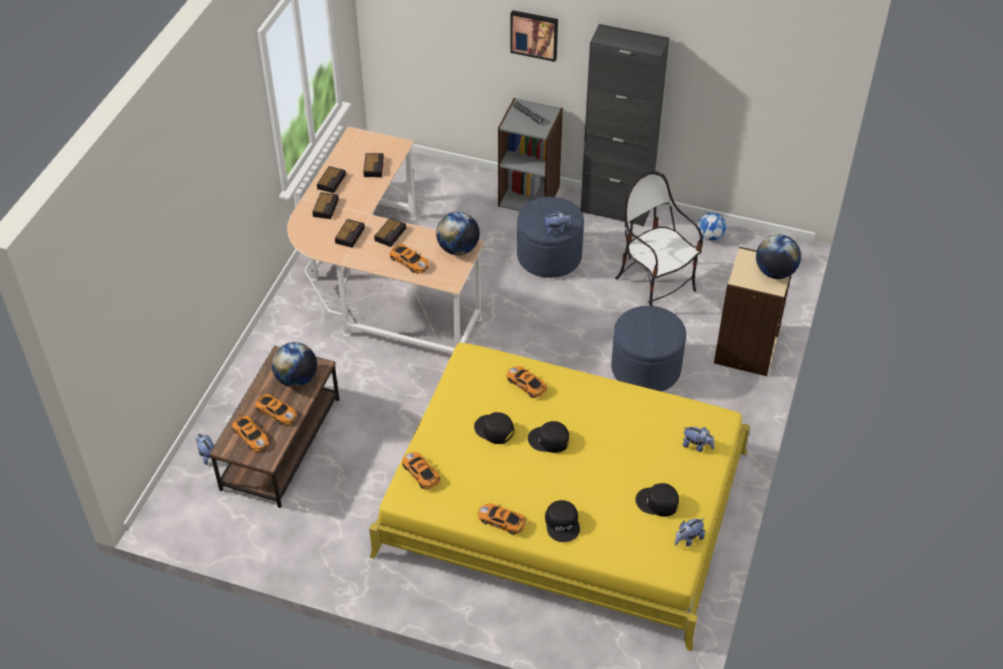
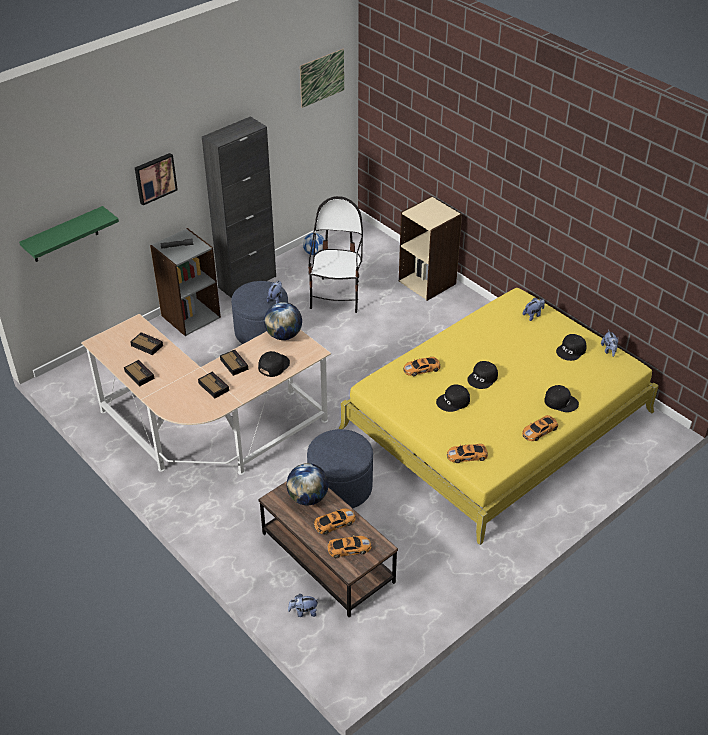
camera: 60 degrees left, 5 degrees down
(326, 207) = (167, 389): alarm clock -> none
(408, 261) = (273, 365): toy car -> black cap
(422, 30) = (64, 235): none -> green shelf
(646, 368) = (407, 332): blue ottoman -> blue ottoman (340, 487)
(655, 286) = (337, 296): chair -> chair turned 105 degrees clockwise
(775, 272) = (436, 208): globe -> none
(788, 50) = (322, 78): none -> picture

